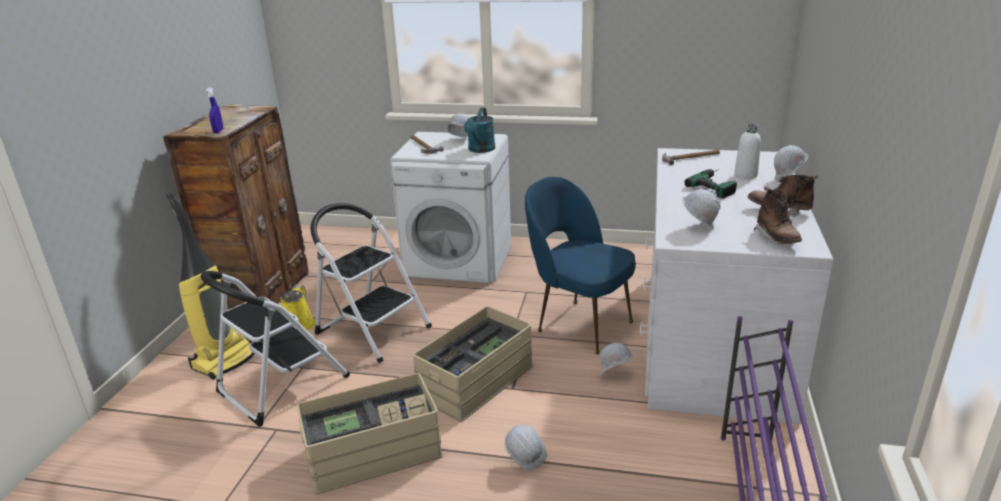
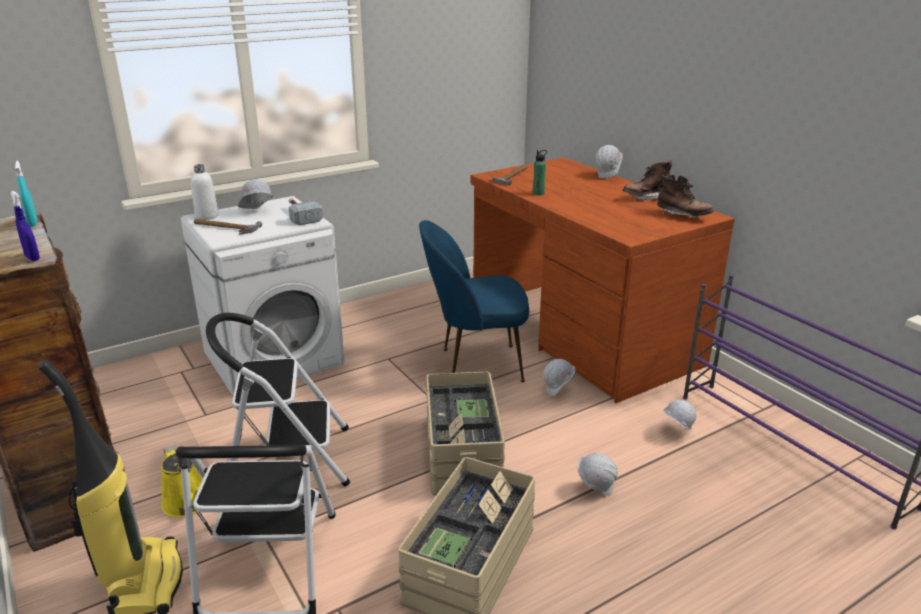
camera: 45 degrees left, 0 degrees up
(259, 112) = (33, 223): none -> turquoise spray bottle
(480, 150) = (300, 216): turquoise watering can -> hammer
(680, 178) = (538, 193): none -> green bottle
(698, 226) = (623, 223): white hard hat -> white hard hat (675, 432)
(711, 339) = (581, 334): white desk -> brown desk
(717, 185) = (573, 191): power drill -> none
(745, 175) = (575, 179): white bottle -> white bottle (207, 216)

